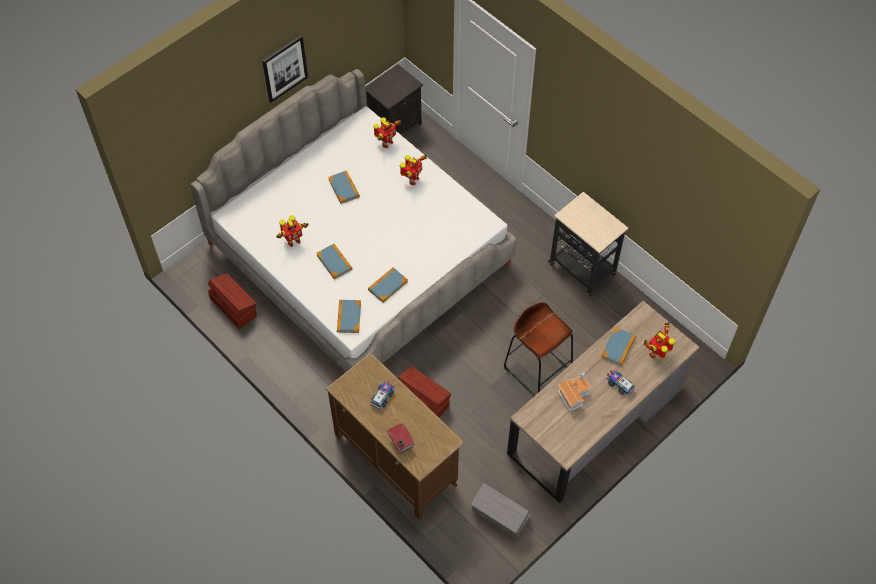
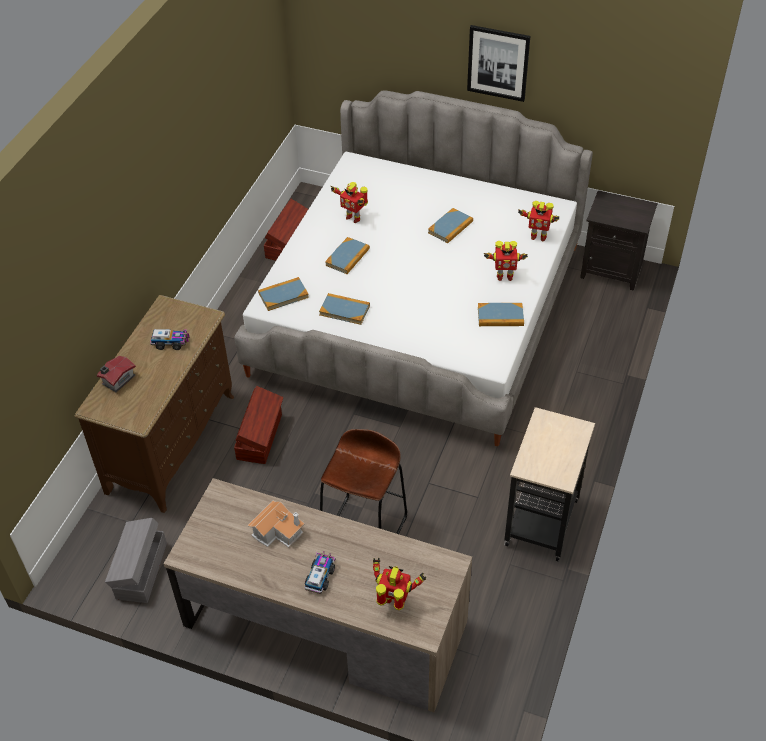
camera: 65 degrees right, 10 degrees down
(618, 347) = (378, 554): book -> book (500, 316)

